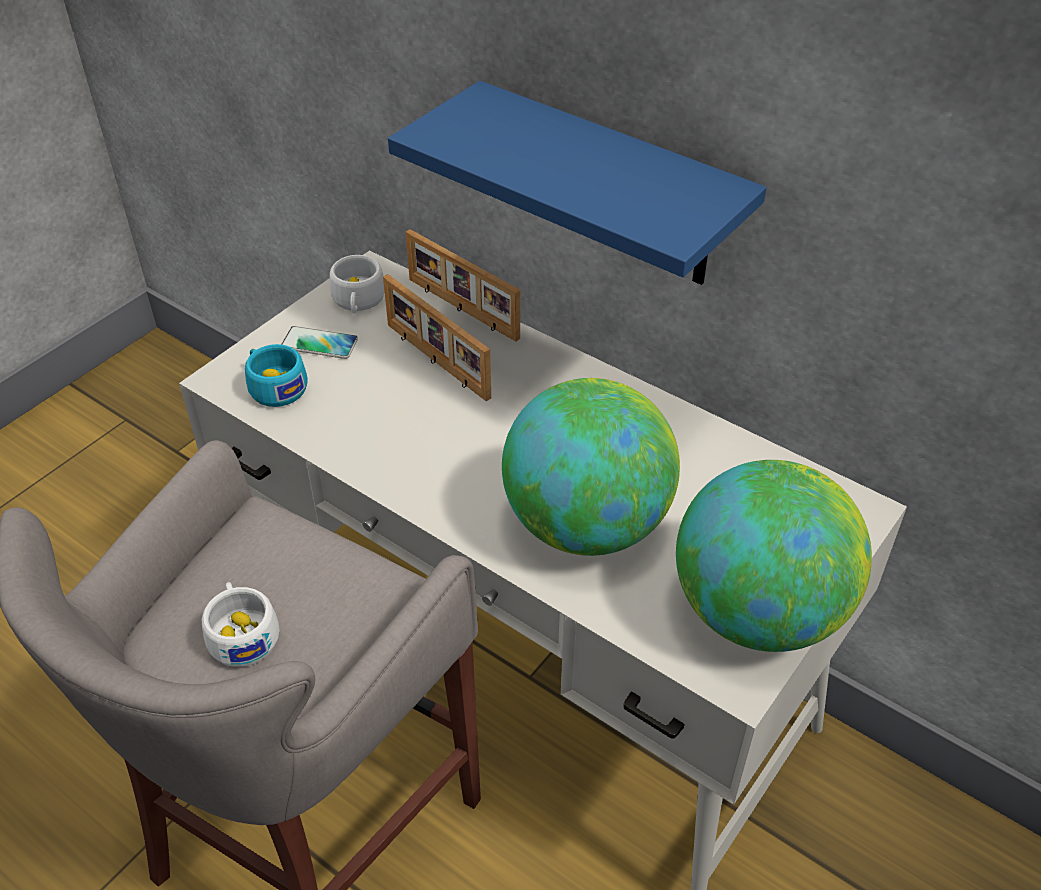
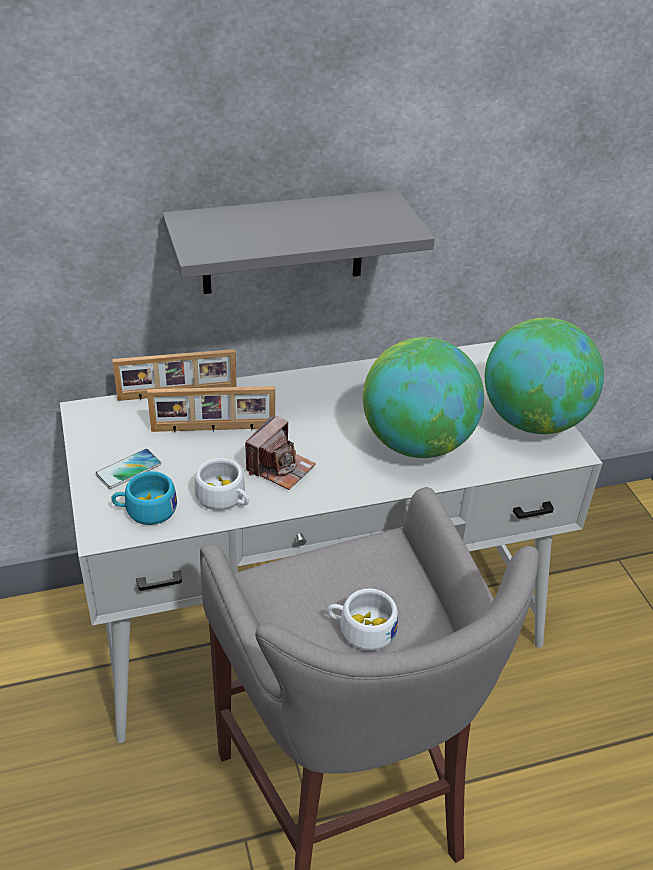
camera: 55 degrees left, 5 degrees down
(358, 301) = (108, 432): white cup -> white cup (225, 499)
(427, 439) = (280, 467): none -> camera
(610, 188) = (283, 243): blue shelf -> grey shelf

